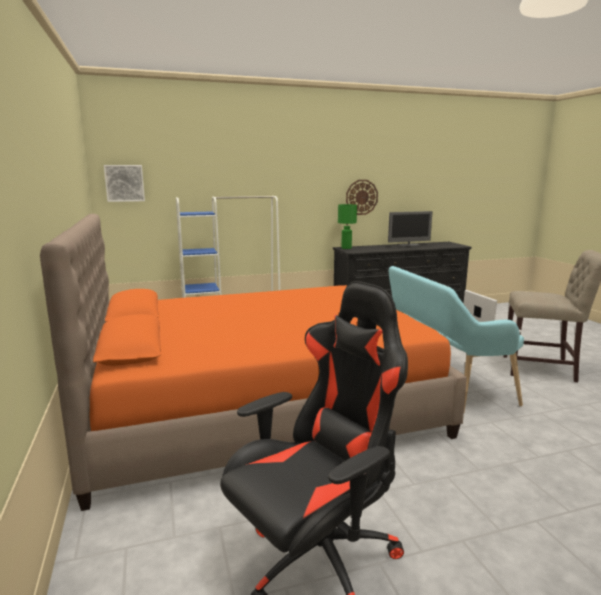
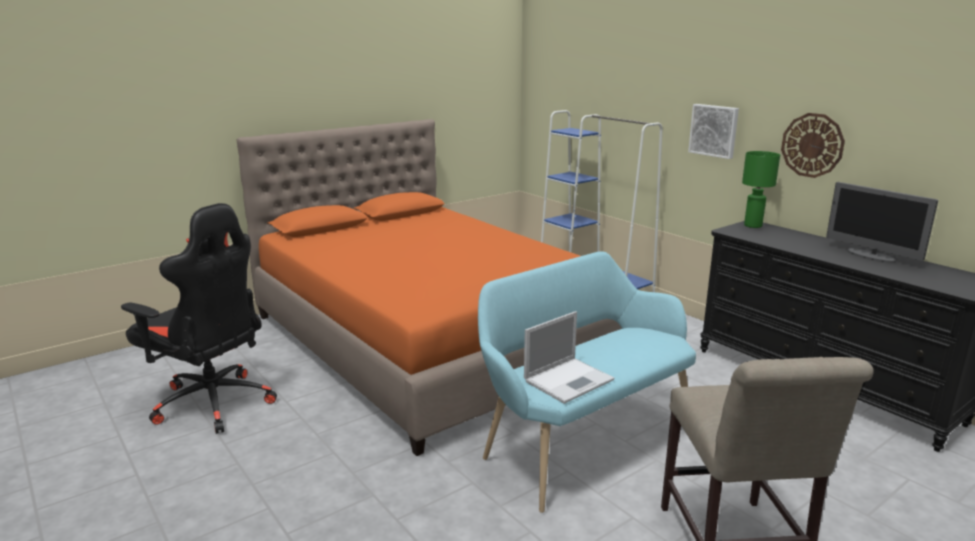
camera: 70 degrees right, 5 degrees up
(124, 183) = (543, 89): picture -> picture (714, 130)

